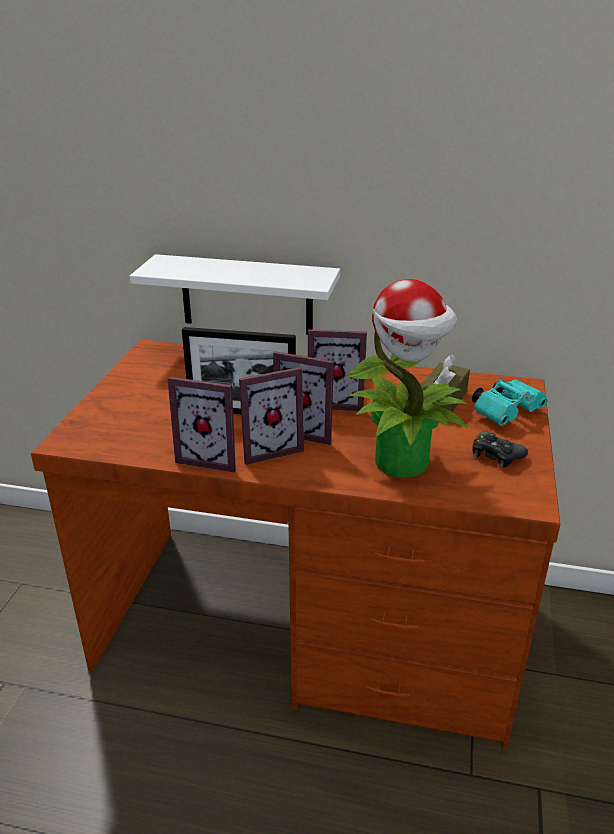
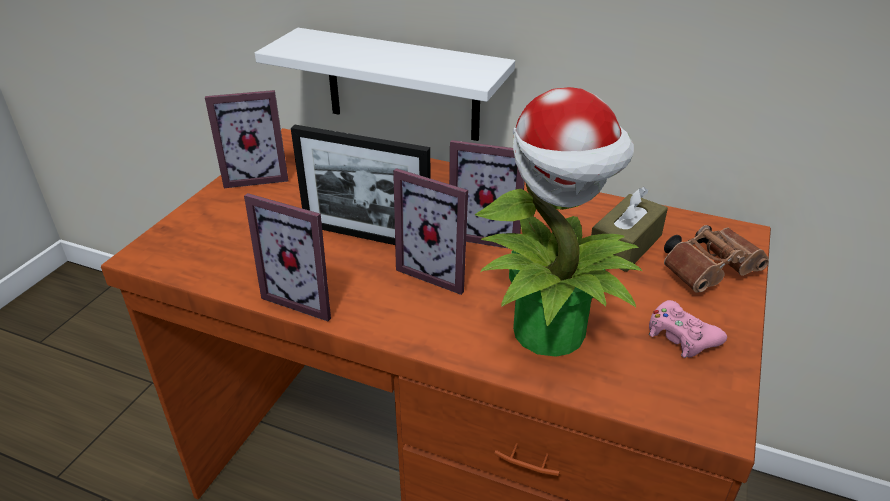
camera: 10 degrees right, 5 degrees up
(269, 448) = (382, 291): picture frame -> picture frame (256, 175)
(496, 455) = (681, 336): black game controller -> pink game controller
(507, 412) = (710, 271): turquoise binoculars -> brown binoculars

